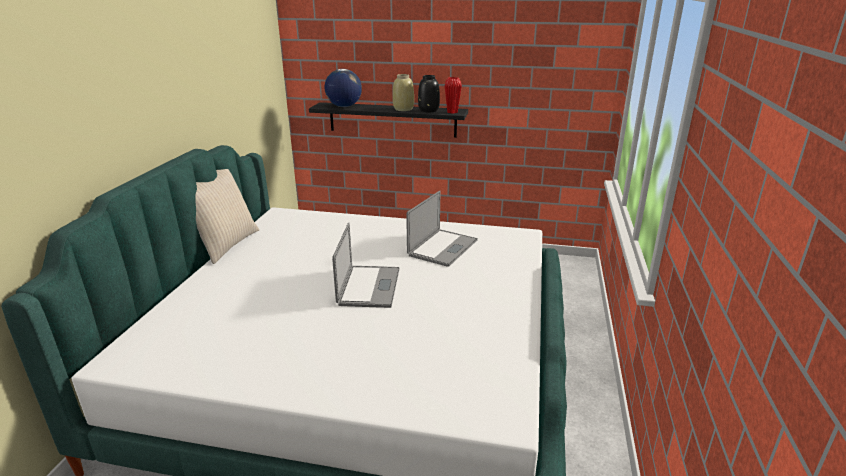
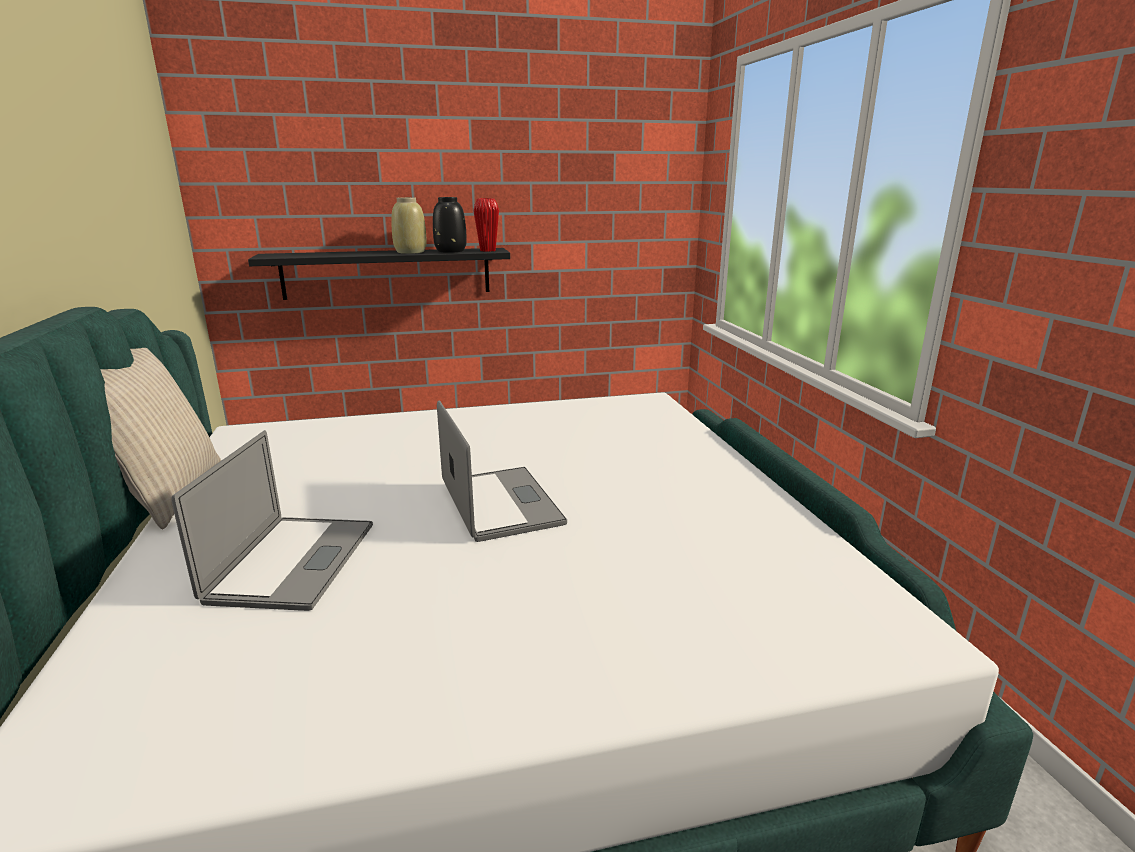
camera: 25 degrees left, 5 degrees down
(344, 106) = (309, 254): globe -> none
(443, 247) = (560, 432): laptop -> laptop (292, 561)

